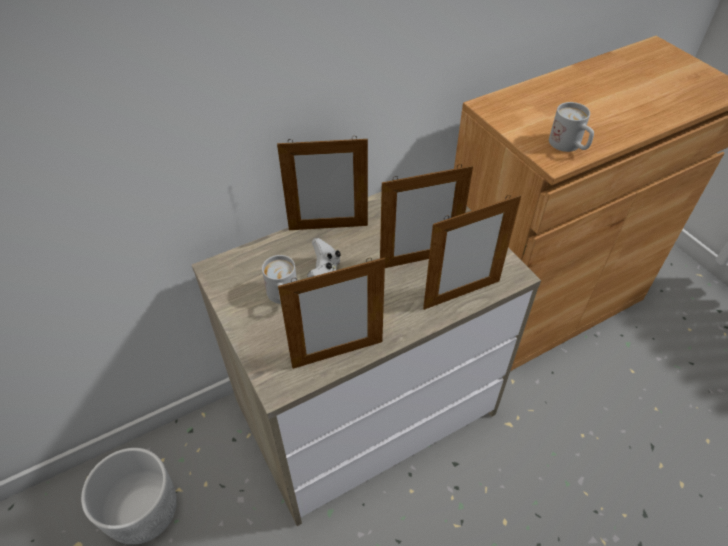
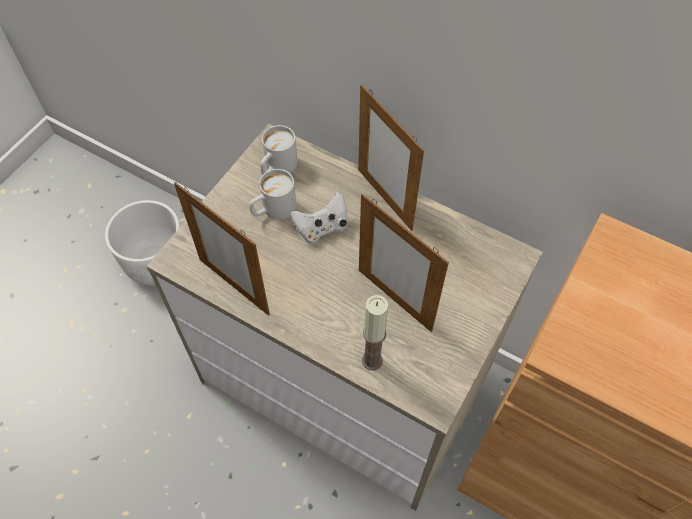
camera: 60 degrees right, 10 degrees up
(461, 294) = (372, 360): picture frame -> candle
(569, 146) = (605, 359): white mug -> white mug (277, 168)

